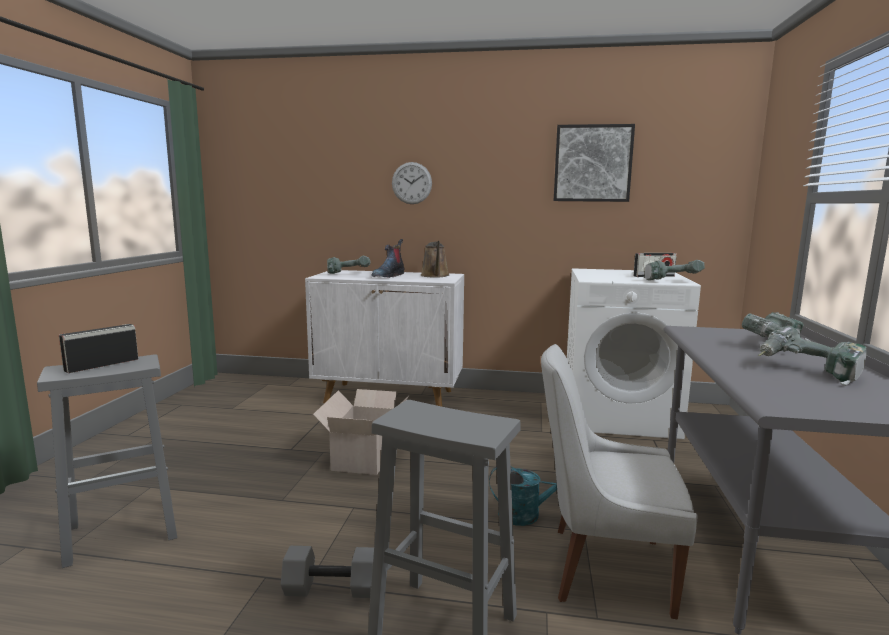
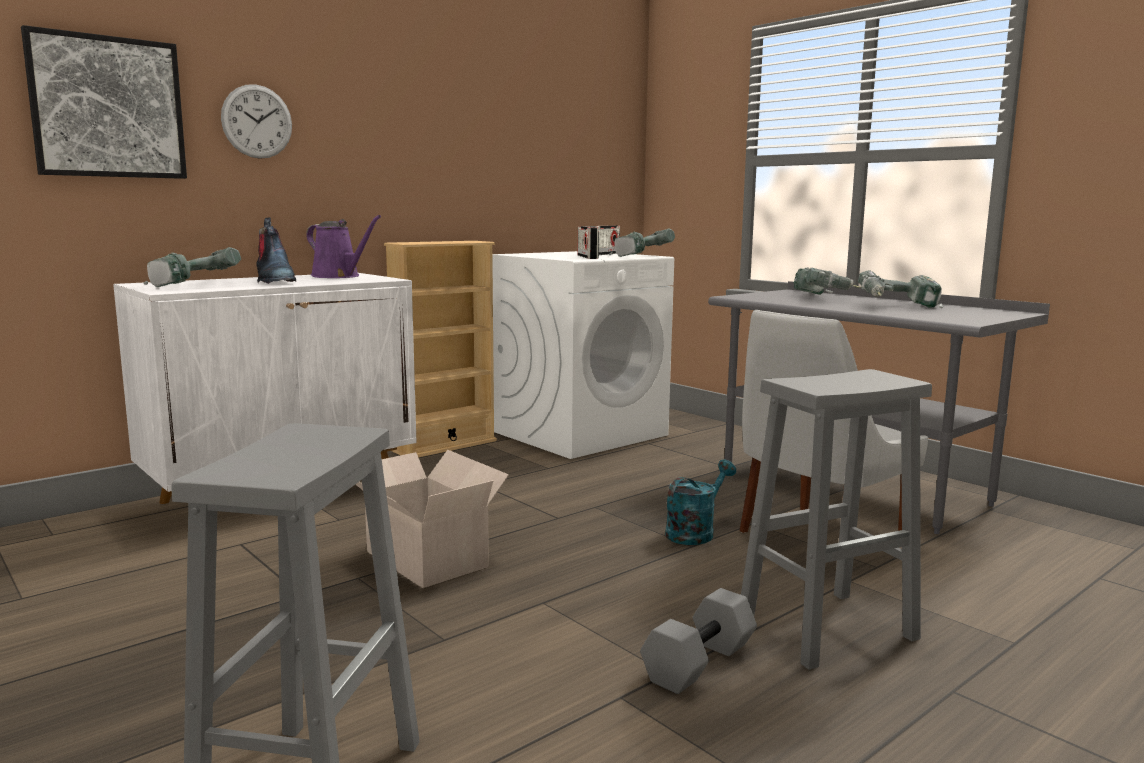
camera: 50 degrees left, 0 degrees up
(102, 365) = (280, 451): radio -> radio (587, 257)
(435, 276) = (339, 276): brown watering can -> purple watering can
(516, 396) = (445, 446): none -> beige bookcase
(592, 163) = (502, 111): picture -> picture (107, 107)

